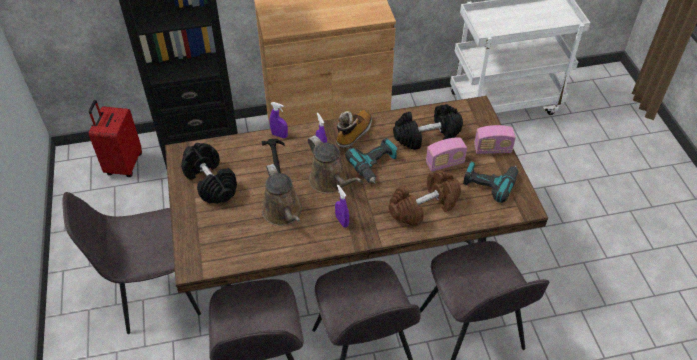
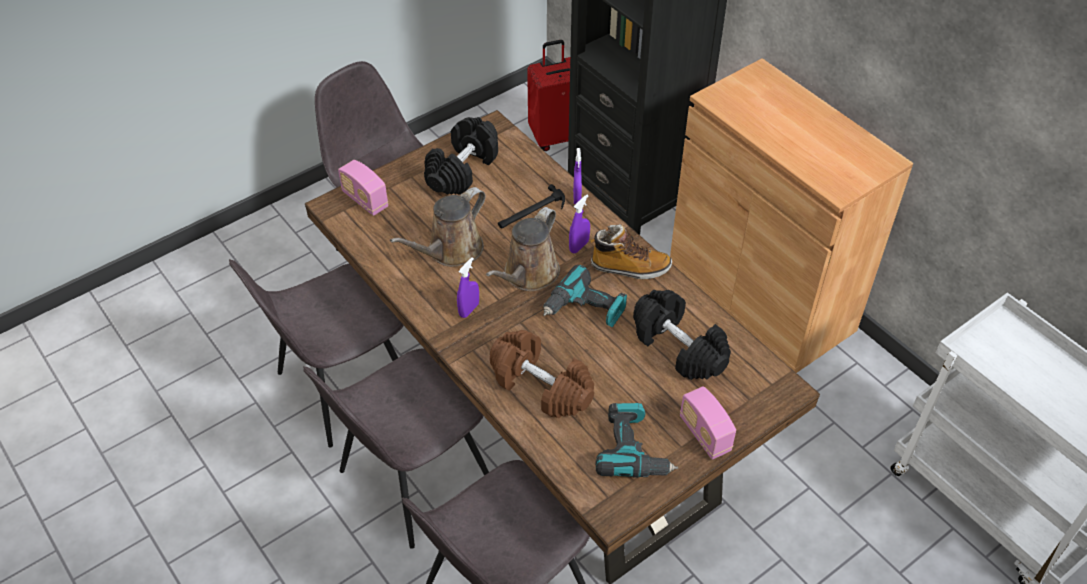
camera: 65 degrees right, 0 degrees up
(445, 163) = (638, 385): radio -> radio (365, 200)

